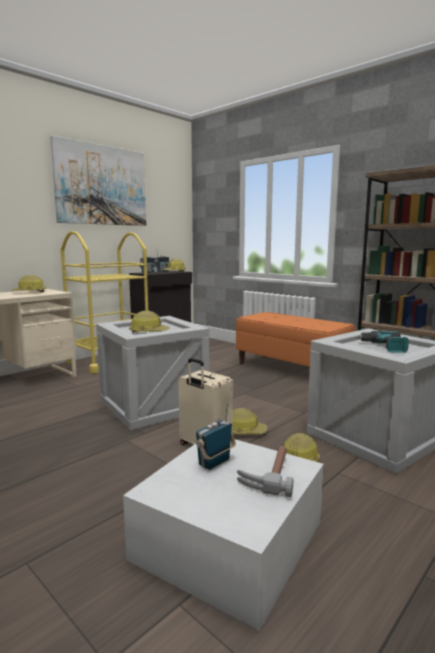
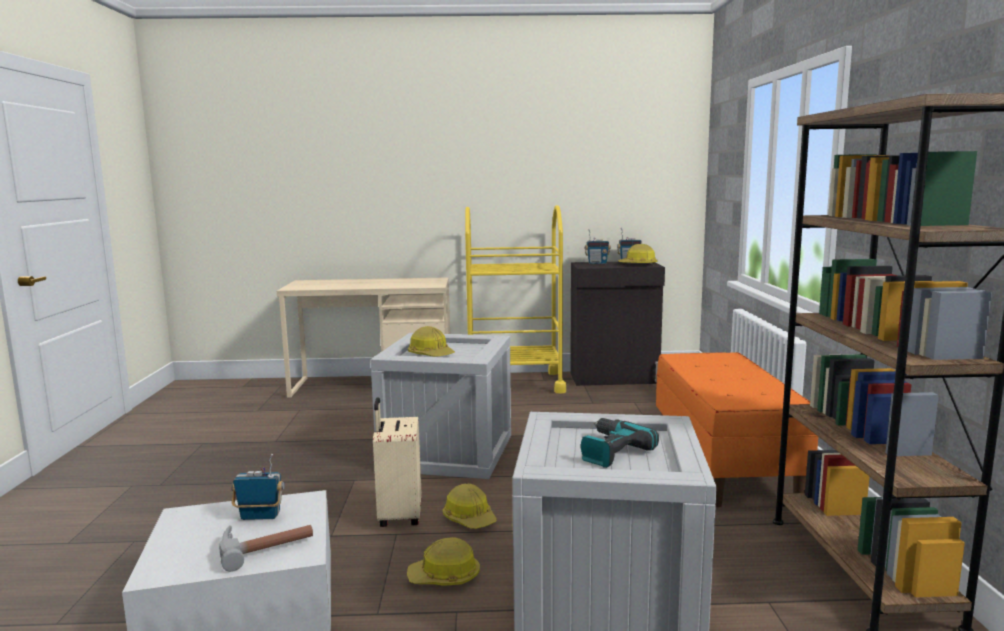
camera: 45 degrees right, 0 degrees up
(29, 292) = (412, 281): hard hat -> none
(102, 185) = (536, 139): picture -> none

